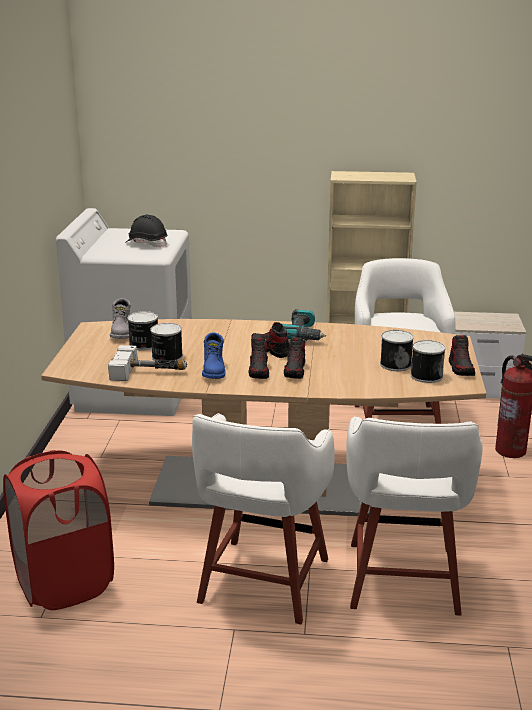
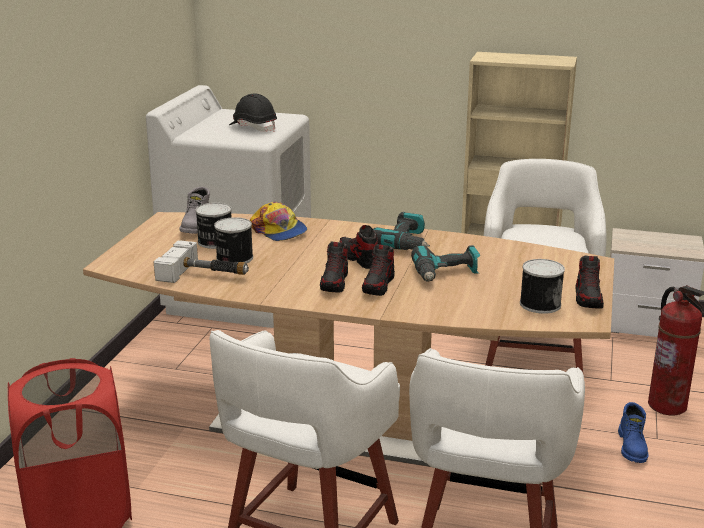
camera: 10 degrees right, 0 degrees up
(193, 331) = (279, 231): none -> cap
(214, 370) = (282, 278): blue boot -> blue boot (632, 447)
(345, 357) = (446, 274): none -> power drill
(395, 364) = (506, 287): can -> none

